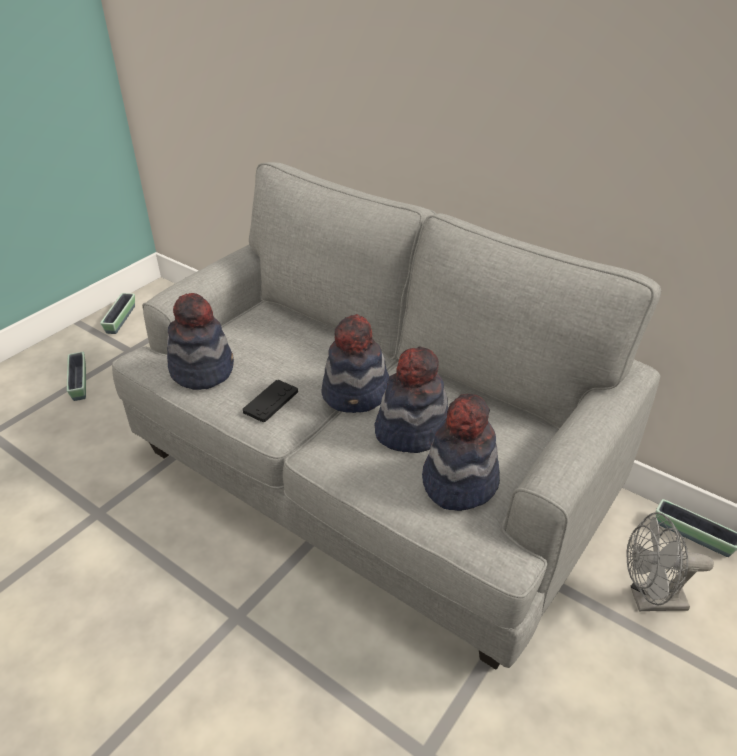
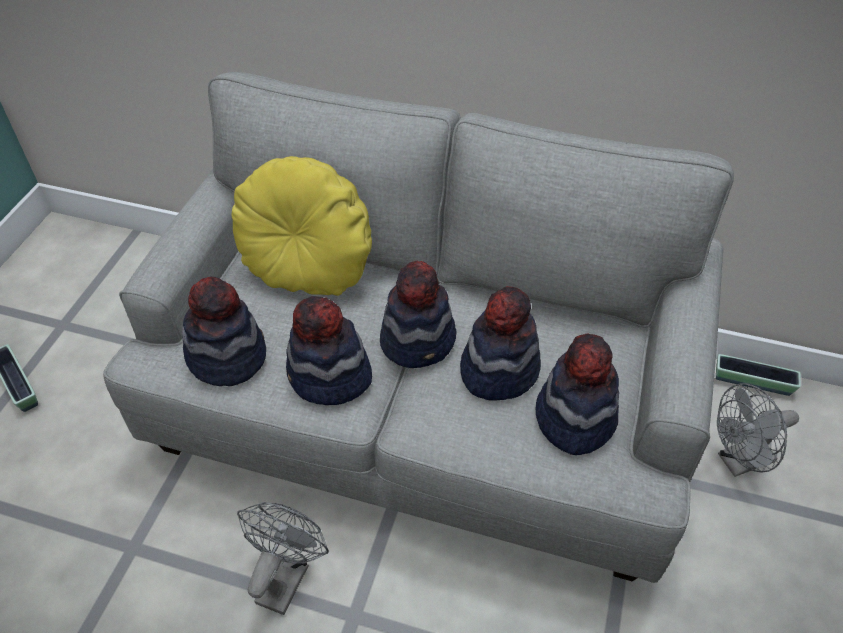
camera: 20 degrees left, 10 degrees up
(121, 319) = (28, 284): planter -> none
(199, 569) = (286, 575): none -> grey fan
(271, 401) = (329, 377): black game controller -> hat
(295, 330) = (308, 275): none -> yellow pillow

